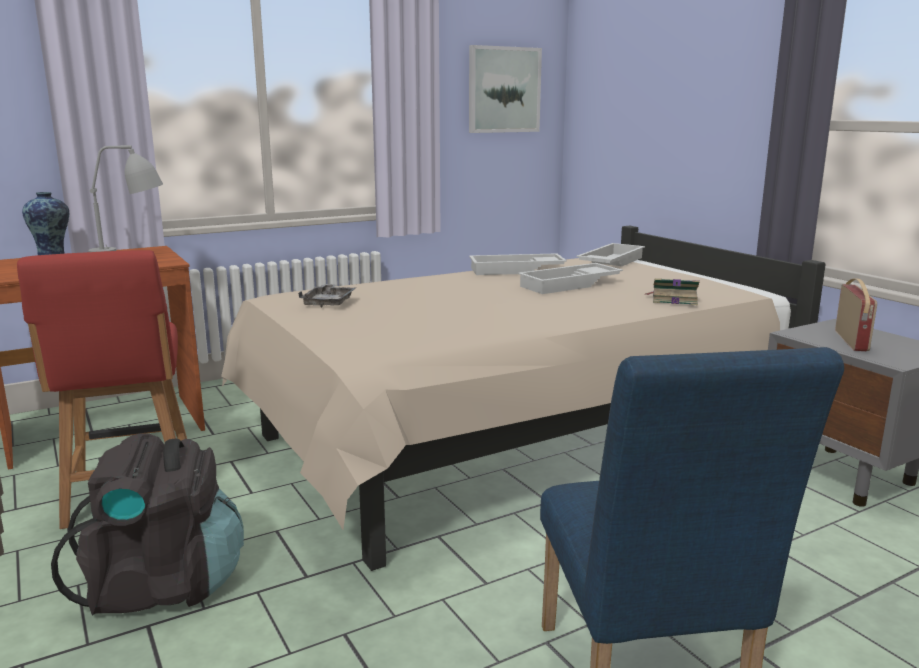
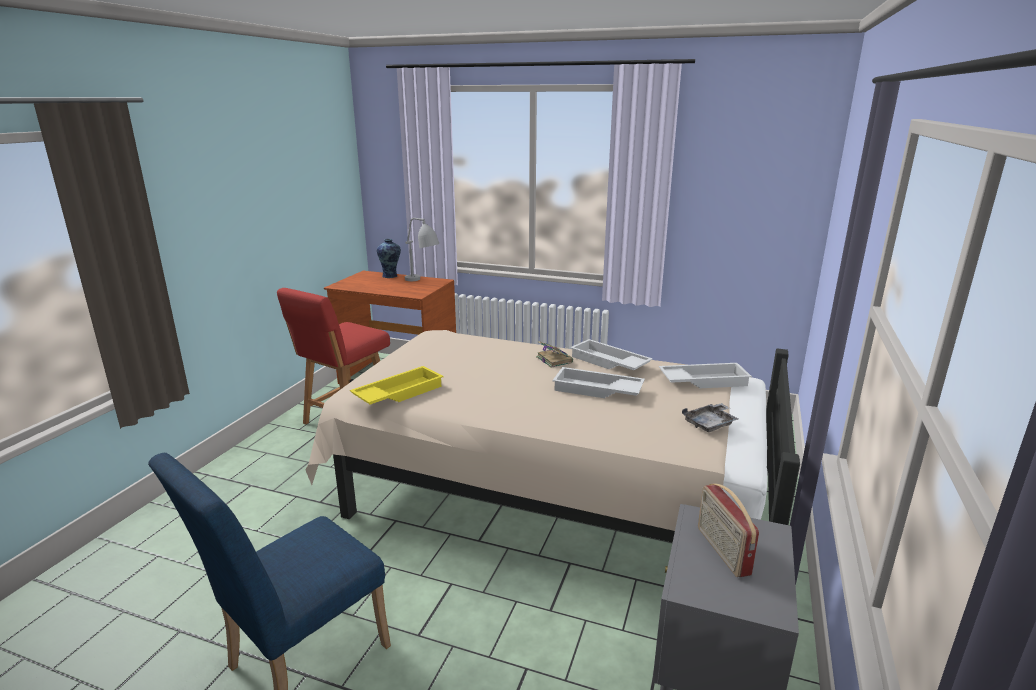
camera: 50 degrees right, 5 degrees up
(163, 585) = (281, 471): black backpack -> none
(329, 303) = (438, 349): grey tray -> grey tray (710, 424)
(415, 338) = (398, 393): none -> yellow tray
(503, 90) = (752, 190): picture -> none
(673, 299) = (621, 435): book -> book (553, 359)
(852, 341) = (721, 551): radio -> radio turned 105 degrees clockwise

